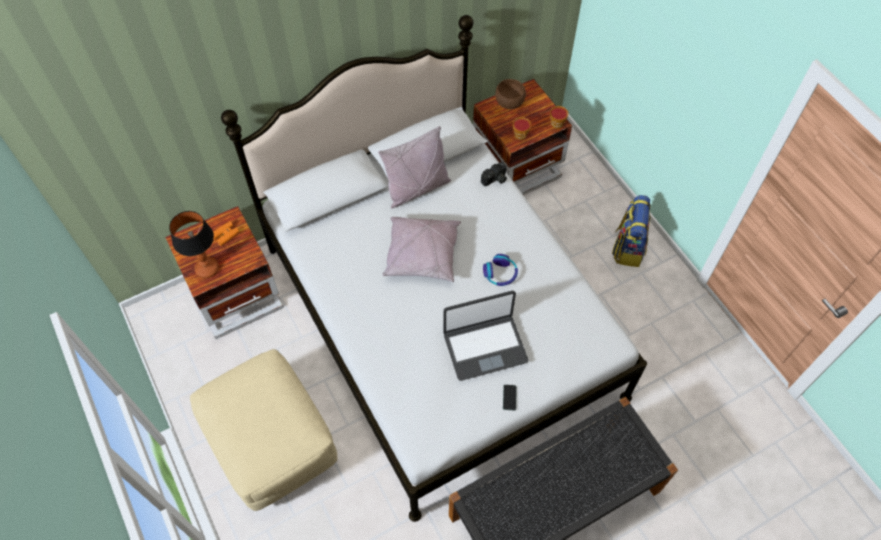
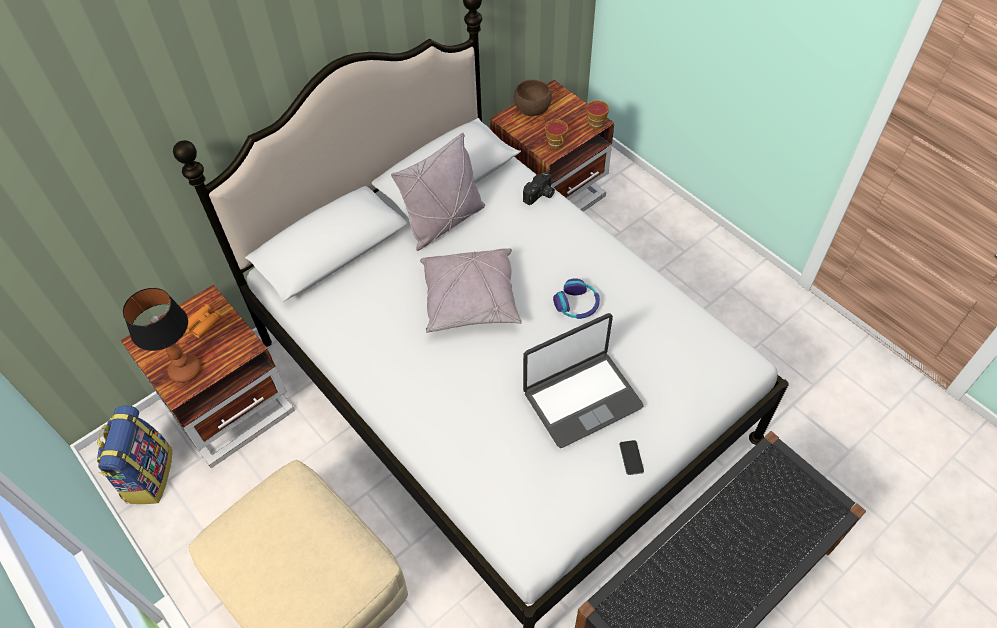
camera: 10 degrees left, 5 degrees down
(627, 247) = (706, 261): backpack -> backpack (148, 475)

